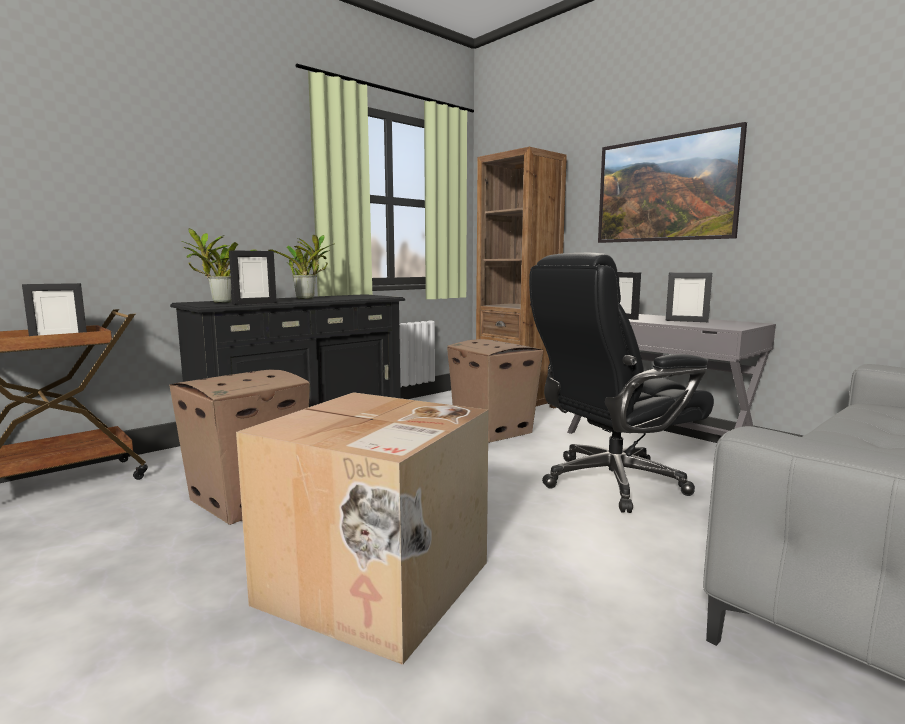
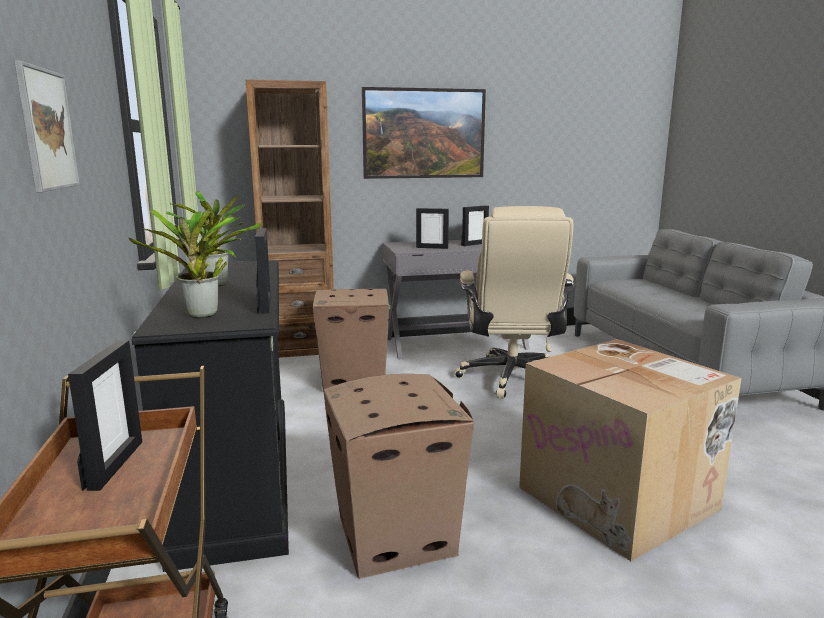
camera: 60 degrees left, 5 degrees up
(170, 189) = (48, 129): none -> picture
(612, 482) = (511, 378): black office chair -> beige office chair

